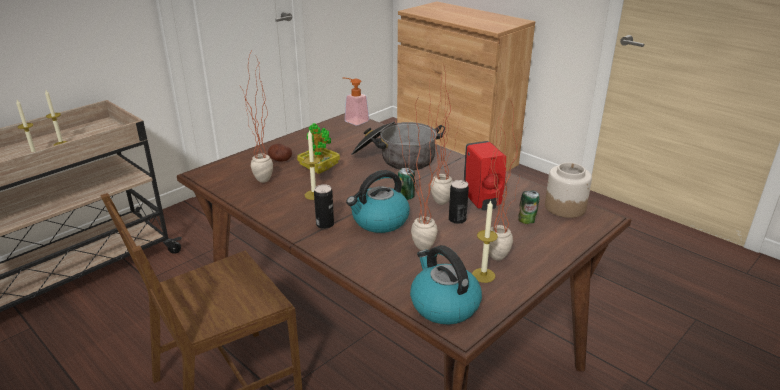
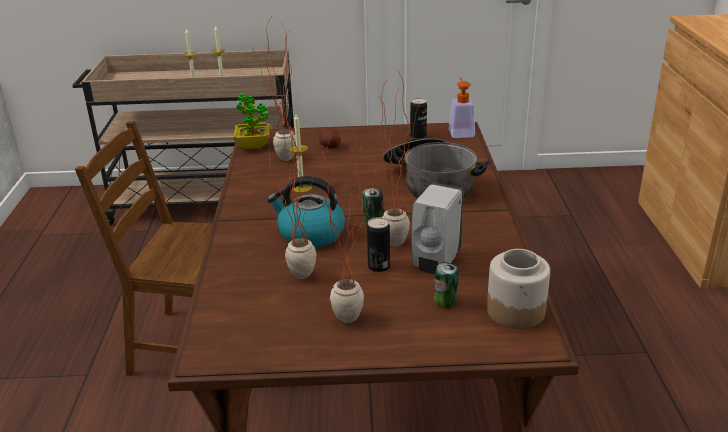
camera: 45 degrees right, 0 degrees up
(319, 169) = (345, 167): potted plant -> potted plant (253, 145)
(325, 224) = (264, 216): can -> can (418, 136)
(443, 305) = (227, 330): kettle -> none
(482, 202) = (435, 262): red soap dispenser -> white soap dispenser
(483, 275) = (305, 327): candle -> none

